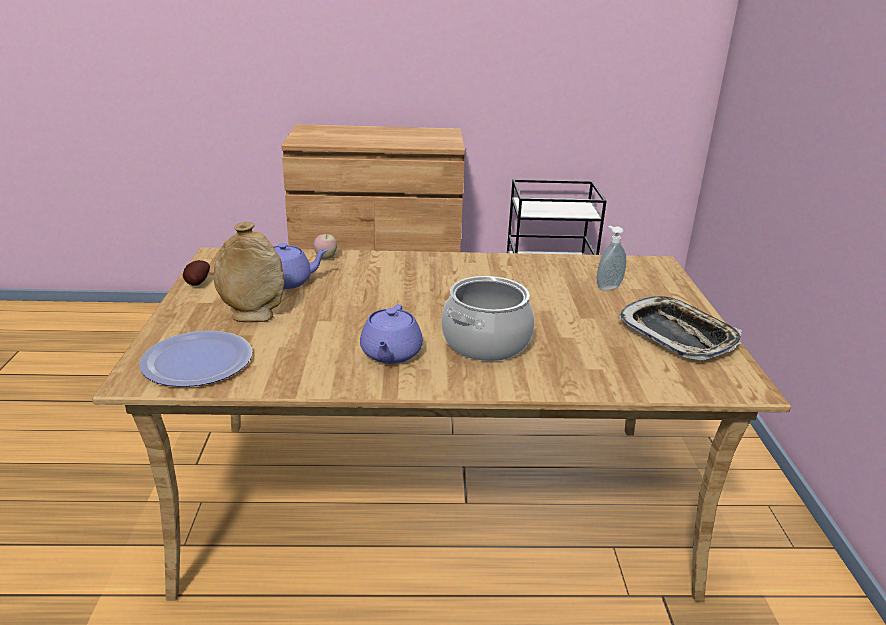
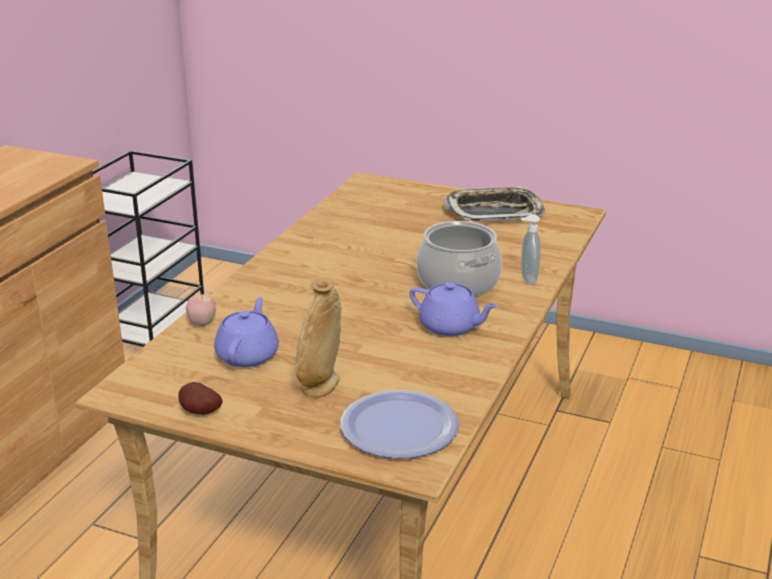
camera: 65 degrees left, 0 degrees up
(607, 287) = (395, 211): soap dispenser -> soap dispenser (527, 279)

